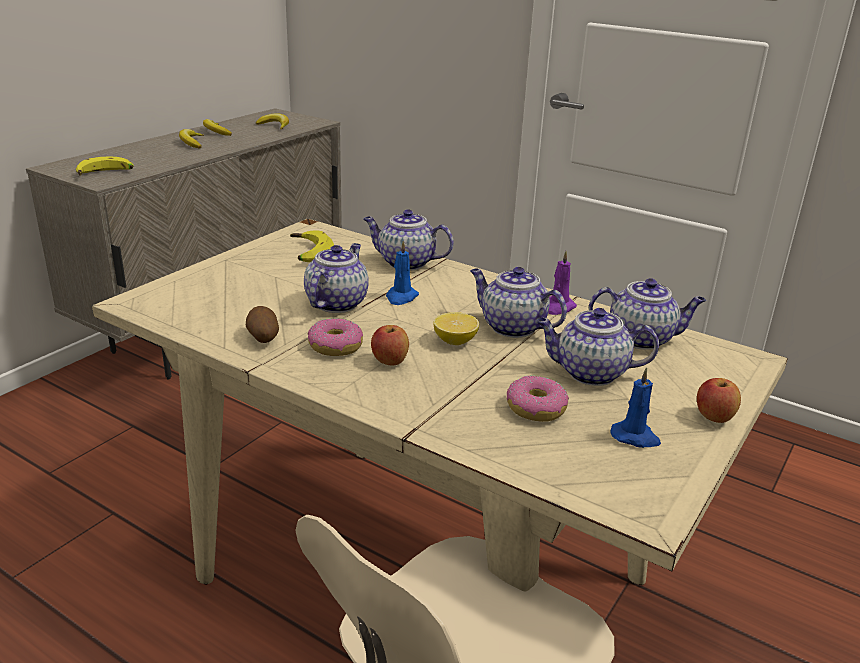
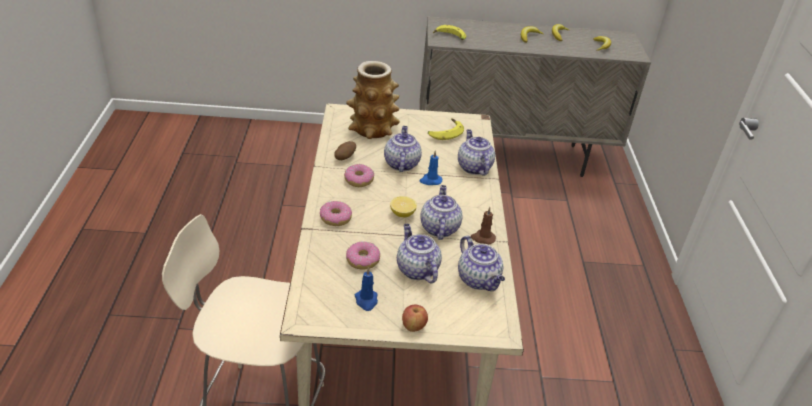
camera: 55 degrees right, 10 degrees up
(221, 293) = (372, 128): none -> vase
(336, 303) = (401, 163): teapot -> teapot turned 75 degrees counterclockwise
(389, 361) = (361, 201): apple -> none
(410, 397) = (335, 218): none -> donut
(558, 307) = (482, 238): purple candle -> brown candle

